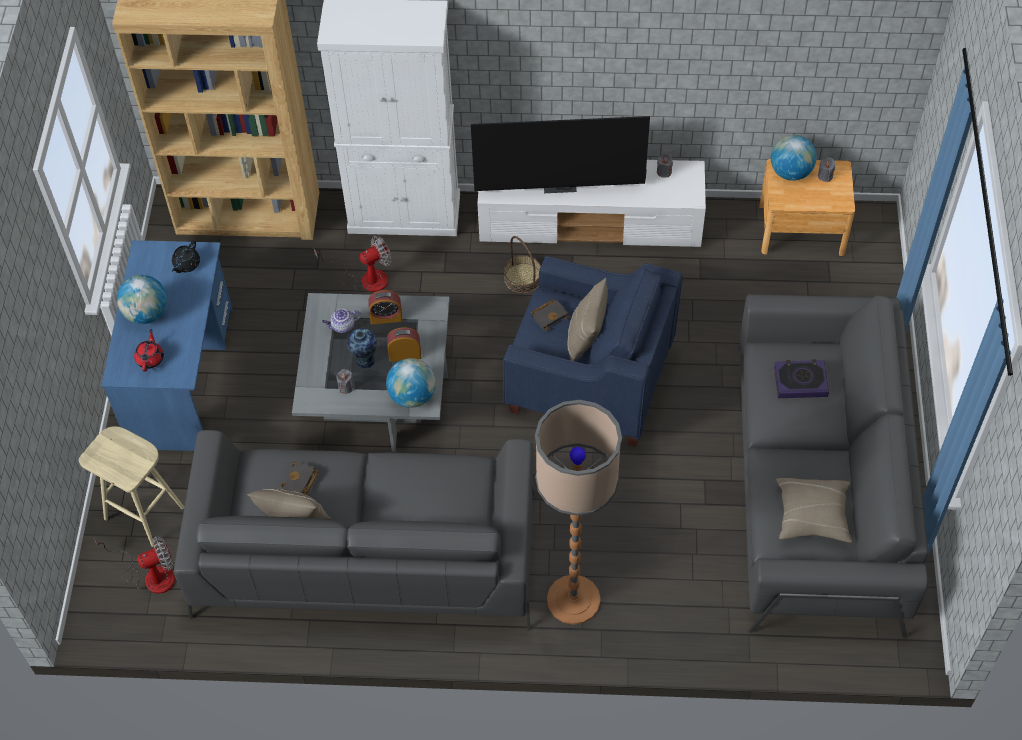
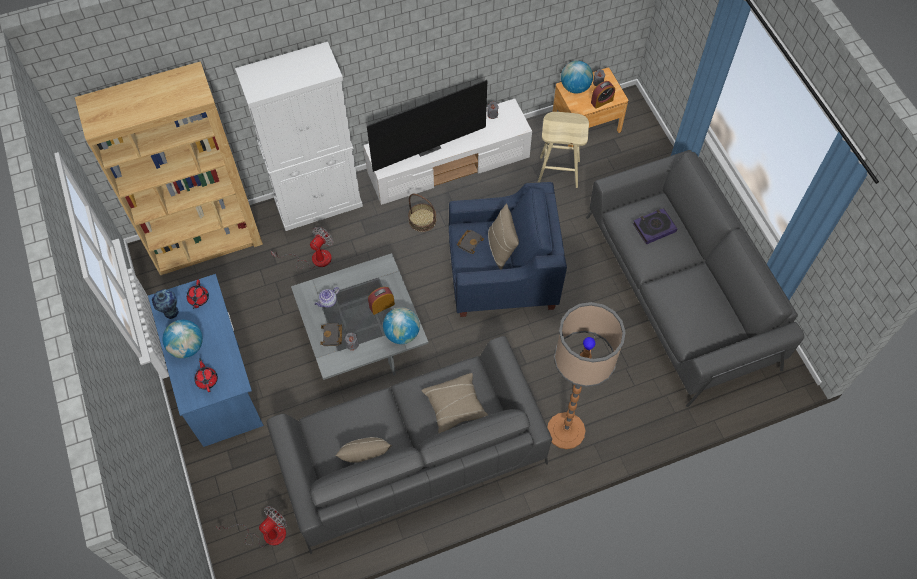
camera: 25 degrees left, 5 degrees up
(145, 513) = (239, 489): beige stool -> beige stool (559, 171)
(186, 264) = (198, 299): black teapot -> red teapot
(300, 481) = (356, 426): black book -> black book (332, 336)
(364, 361) = (356, 321): vase -> vase (171, 313)
(386, 317) = (355, 284): alarm clock -> alarm clock (602, 101)
(812, 516) = (706, 316): beige pillow -> beige pillow (455, 407)

